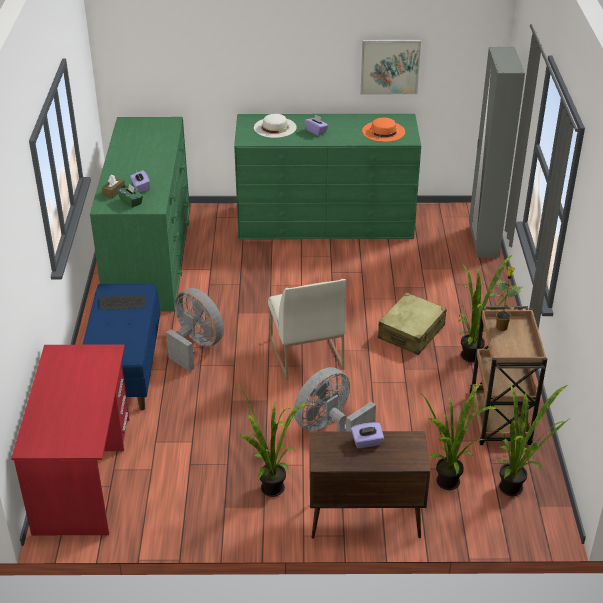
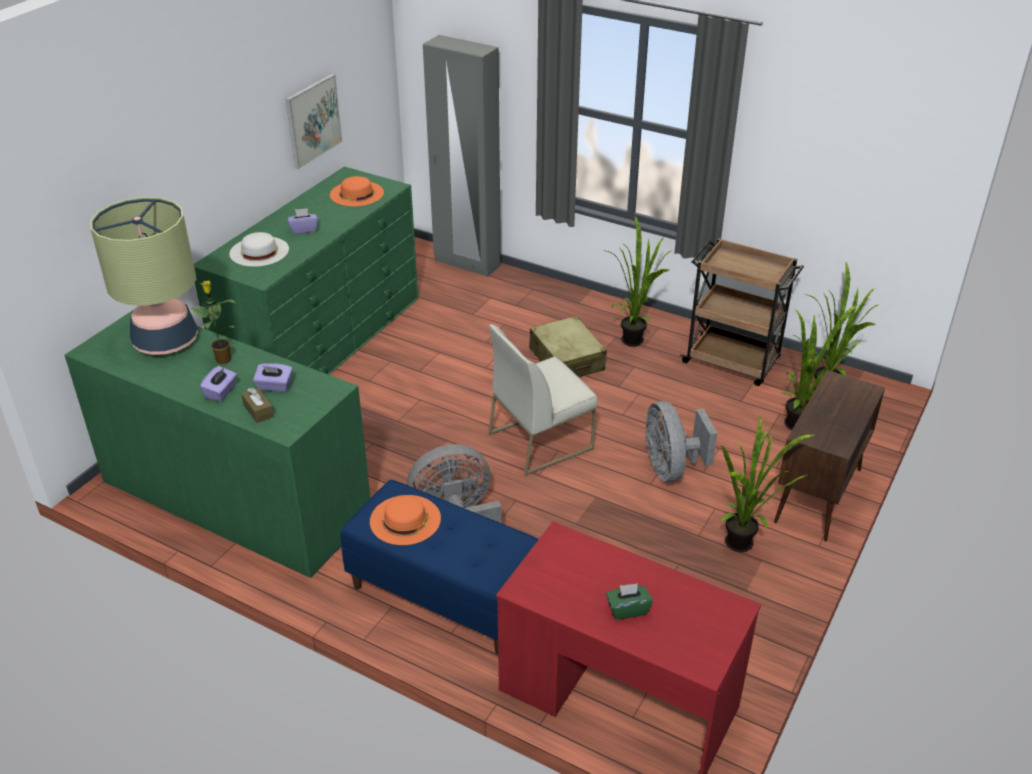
camera: 60 degrees left, 0 degrees up
(122, 303) = (405, 520): keyboard -> orange hat
(131, 202) = (301, 403): green tissue box -> green tissue box (627, 609)
(154, 138) = (166, 341): none -> table lamp
(305, 353) = (541, 440): white chair -> white chair turned 135 degrees clockwise
(367, 442) = (824, 408): purple tissue box -> purple tissue box (221, 392)
(501, 326) = (725, 265): potted plant -> potted plant (223, 359)

